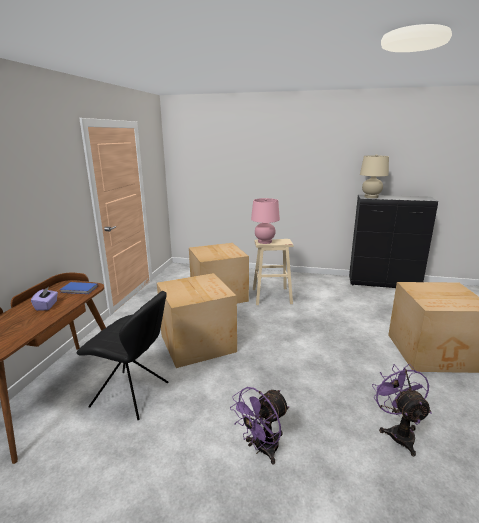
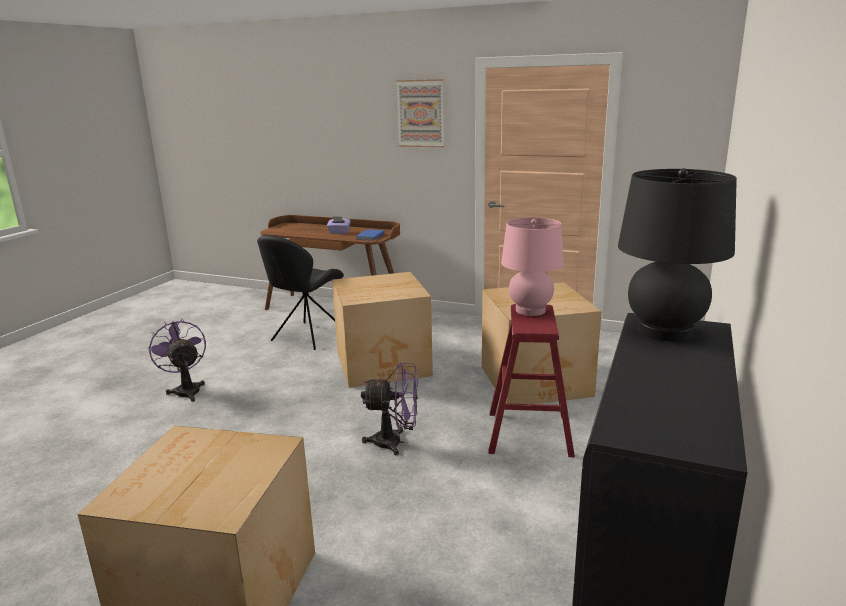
camera: 100 degrees right, 0 degrees up
(54, 166) = (421, 113): none -> picture
(271, 296) = (529, 433): beige stool -> red stool
(371, 197) = (665, 331): beige table lamp -> black table lamp
(398, 432) = (119, 474): purple fan -> purple fan (395, 442)

